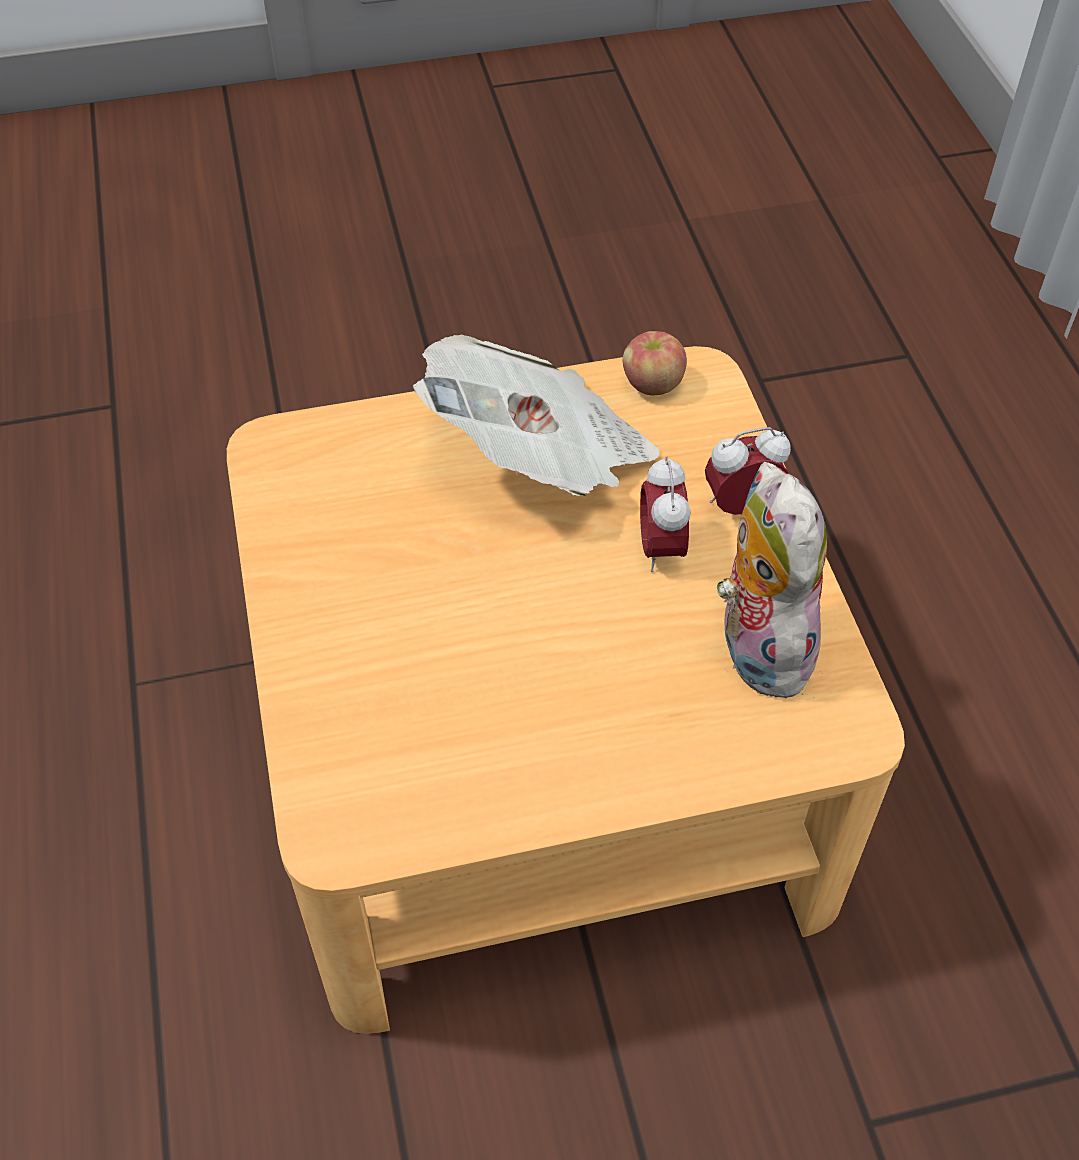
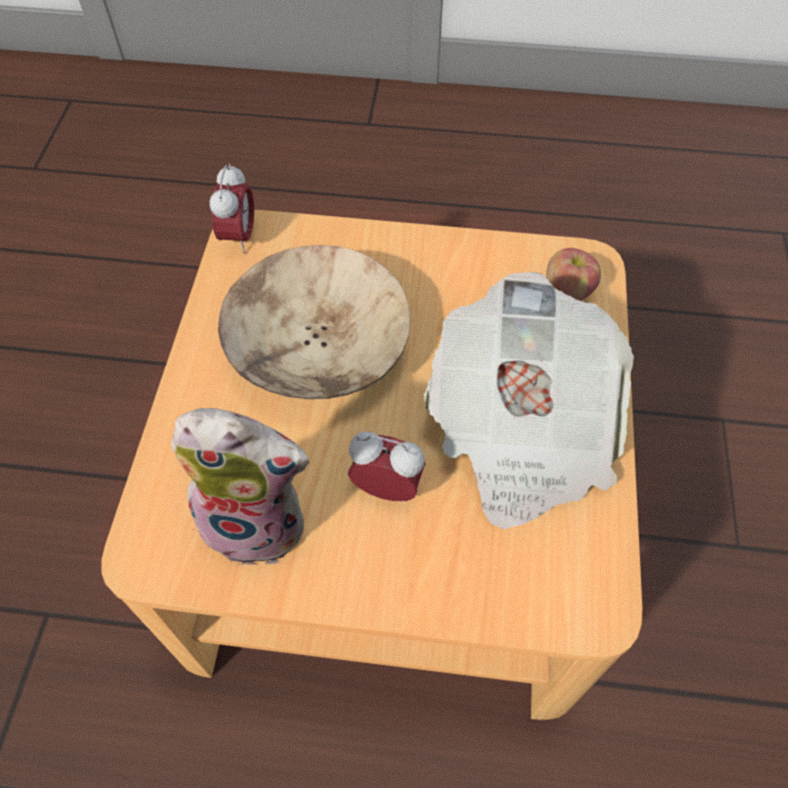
camera: 110 degrees right, 5 degrees up
(506, 673) = (317, 347): none -> beige bowl
(652, 384) = (591, 557): apple -> apple (567, 291)
(741, 506) = (409, 573): alarm clock -> alarm clock (239, 237)

